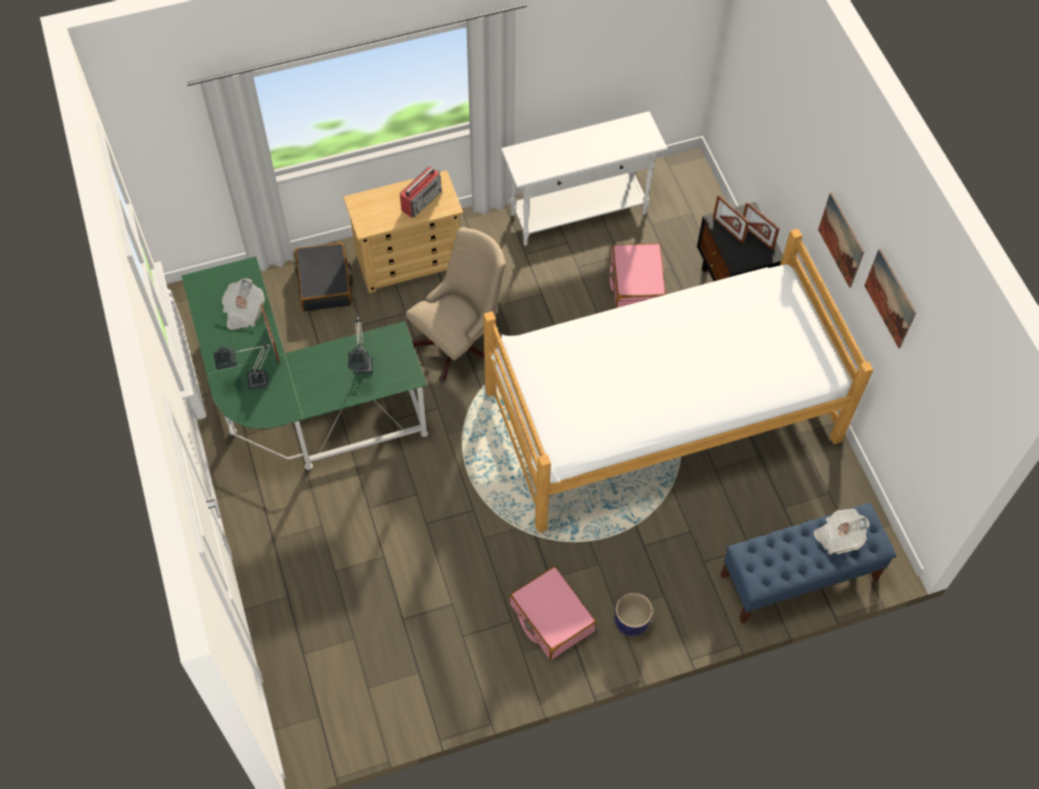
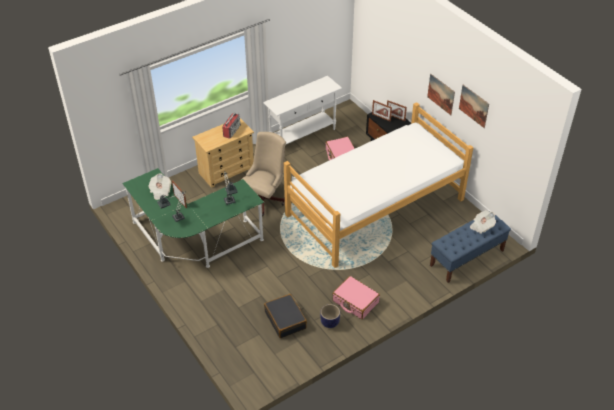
camera: 15 degrees left, 15 degrees down
(325, 283) = (187, 188): black suitcase -> black suitcase (285, 320)
(631, 622) = (395, 294): planter -> planter (330, 322)

